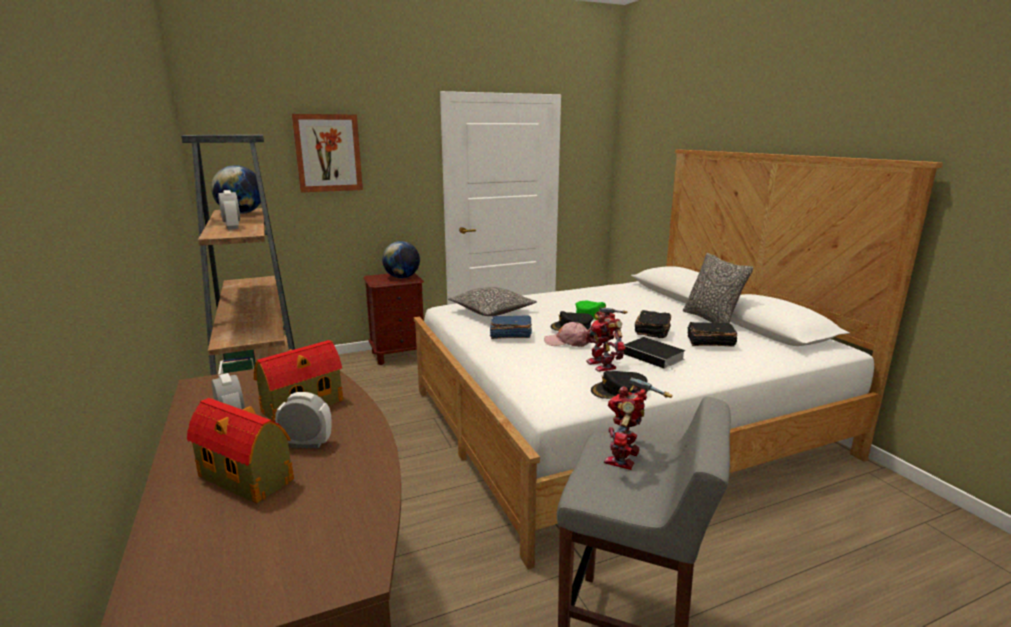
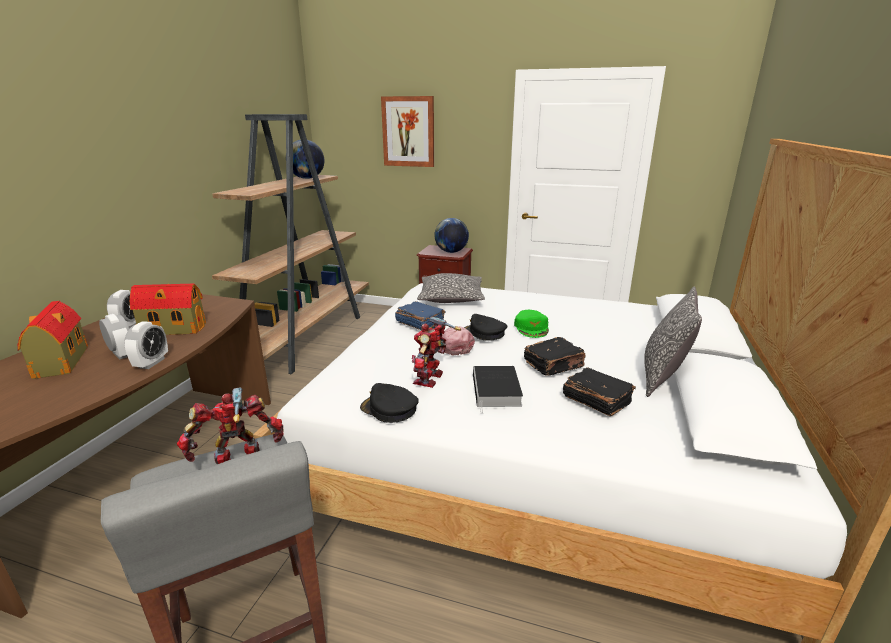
camera: 40 degrees right, 5 degrees up
(232, 227) = (259, 188): alarm clock -> alarm clock (151, 363)

